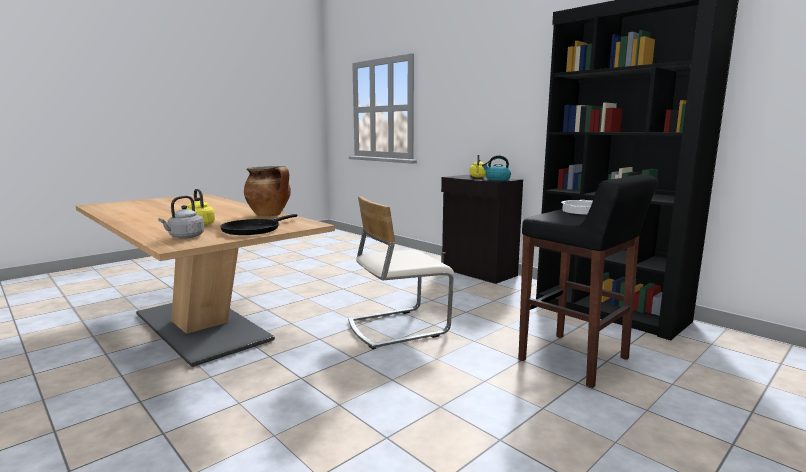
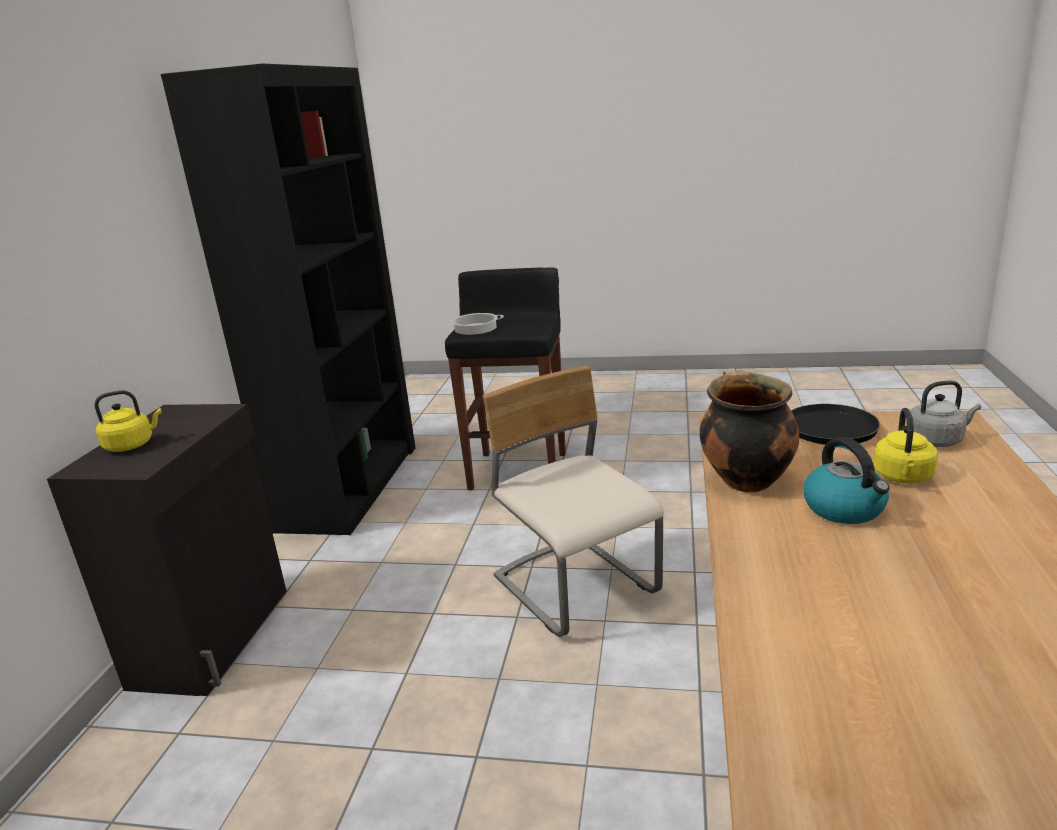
camera: 125 degrees left, 10 degrees up
(397, 327) = (576, 587): beige chair -> beige chair turned 150 degrees counterclockwise
(497, 179) = (190, 416): kettle -> kettle (845, 509)

